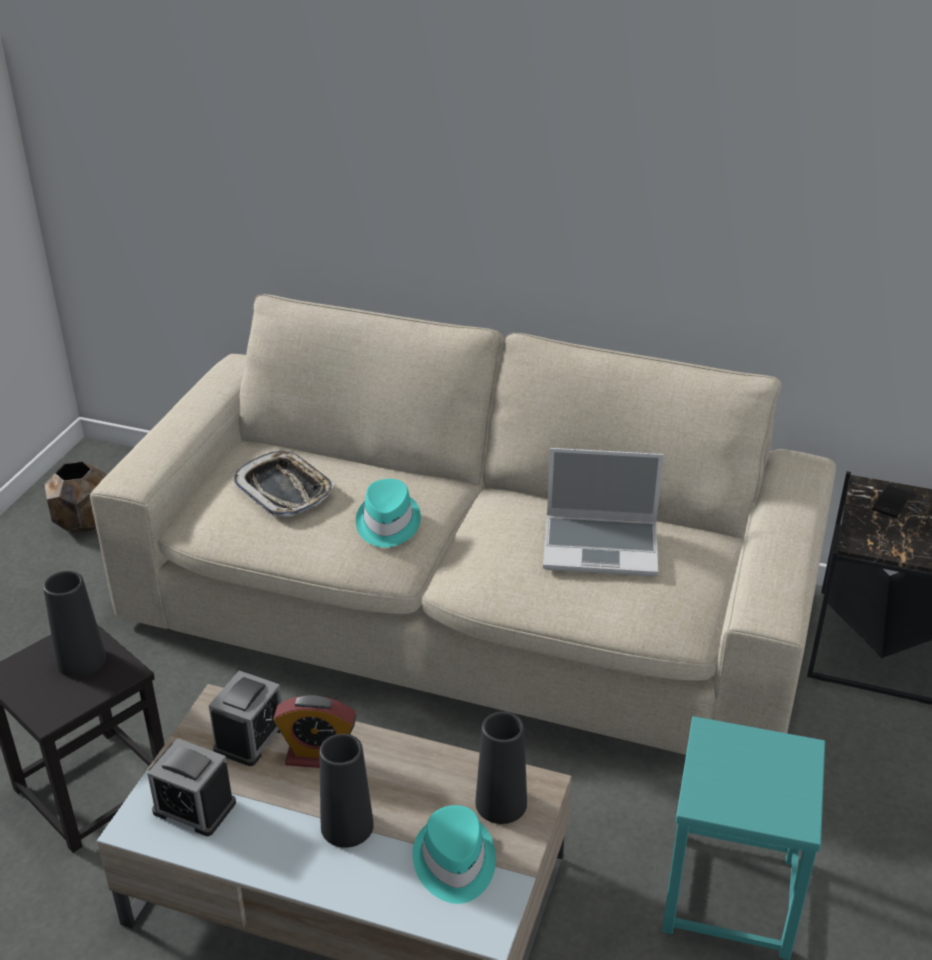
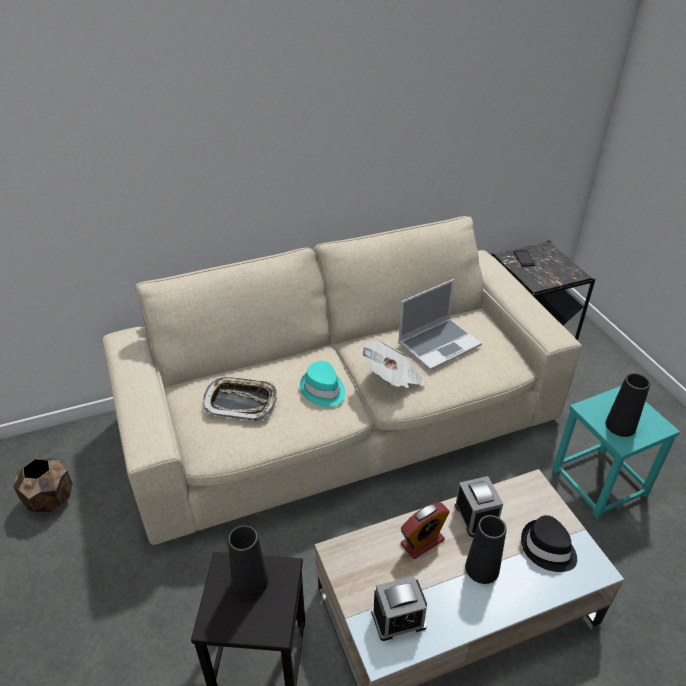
camera: 40 degrees left, 5 degrees up
(250, 737) = (376, 557): alarm clock -> alarm clock (476, 516)
(454, 862) = (547, 548): turquoise hat -> black hat
(486, 553) = (392, 378): none -> newspaper
(501, 803) = (529, 504): black vase -> black vase (620, 426)

